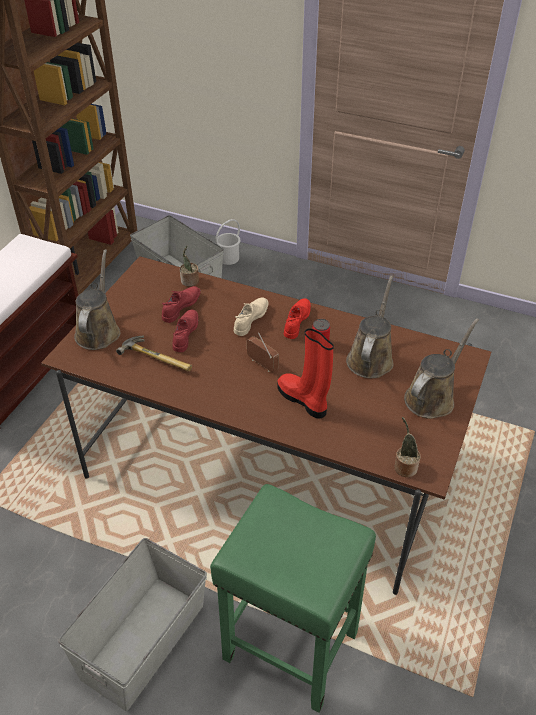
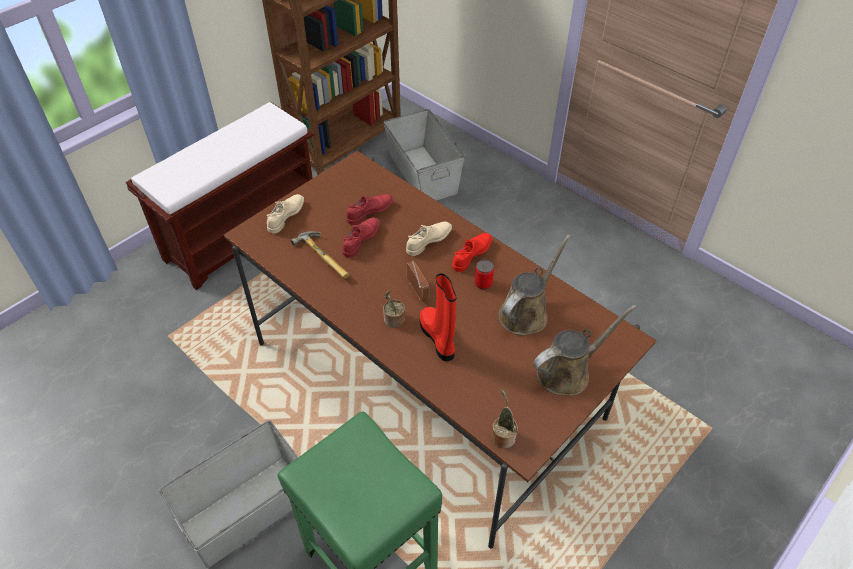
camera: 20 degrees right, 5 degrees up
(98, 331) = (286, 216): brown watering can -> beige shoe
(189, 281) = (390, 188): potted plant -> potted plant (394, 321)
(229, 258) = (478, 163): white bucket -> none

